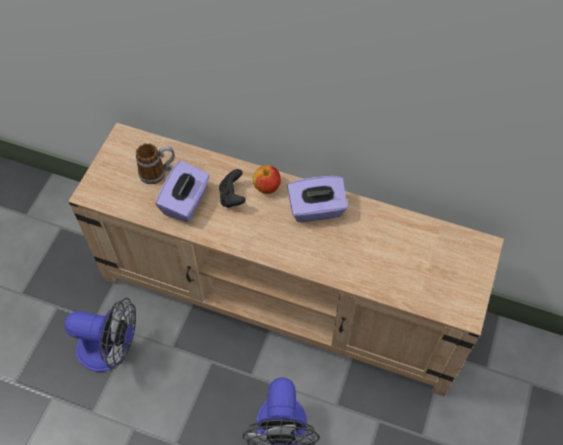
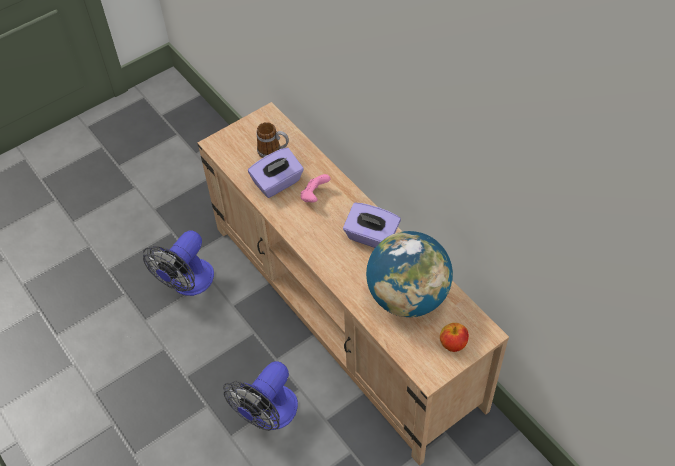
camera: 35 degrees right, 5 degrees down
(111, 350) = (187, 283): fan -> fan turned 75 degrees clockwise
(232, 197) = (314, 196): black game controller -> pink game controller
(267, 187) = (346, 201): apple -> apple (453, 344)
(392, 249) = (408, 297): none -> globe

